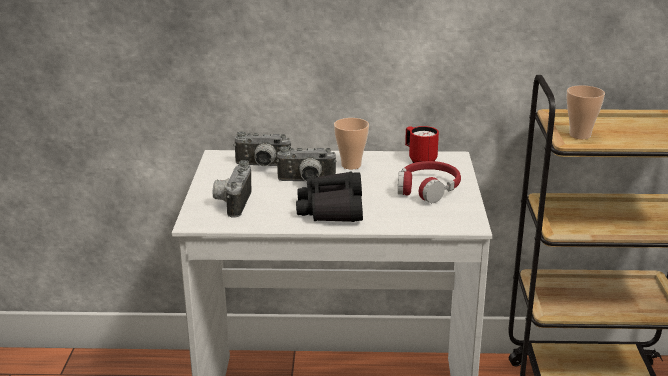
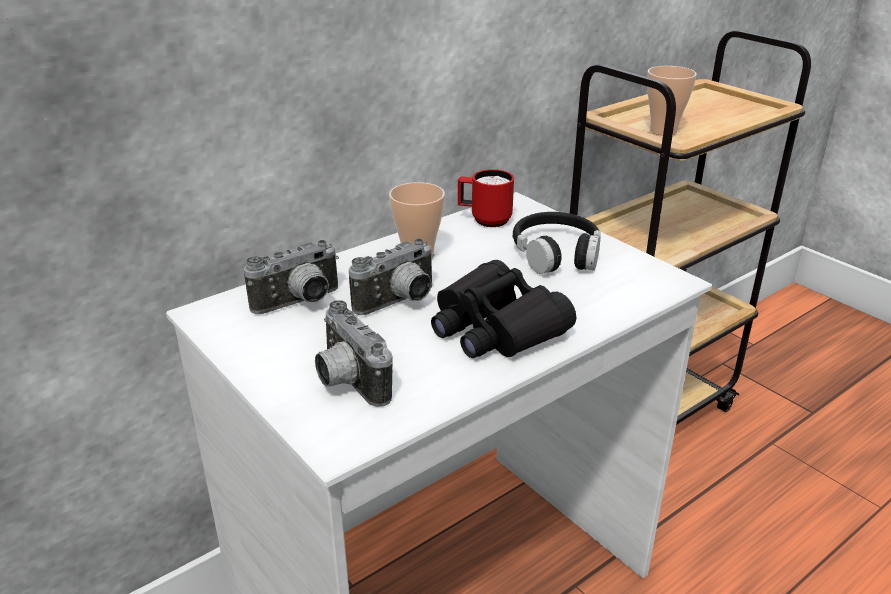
camera: 40 degrees left, 5 degrees up
(428, 189) = (556, 254): red headphones -> black headphones

